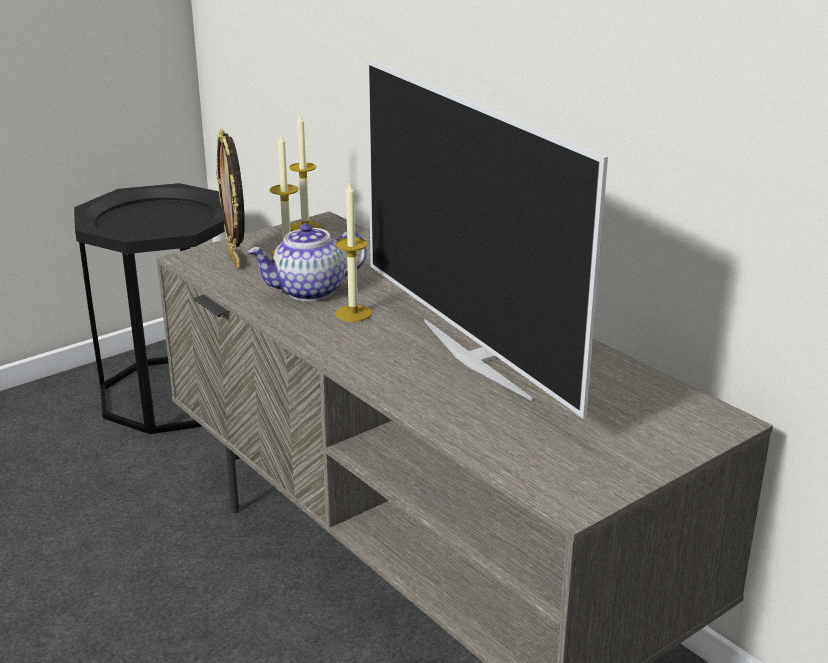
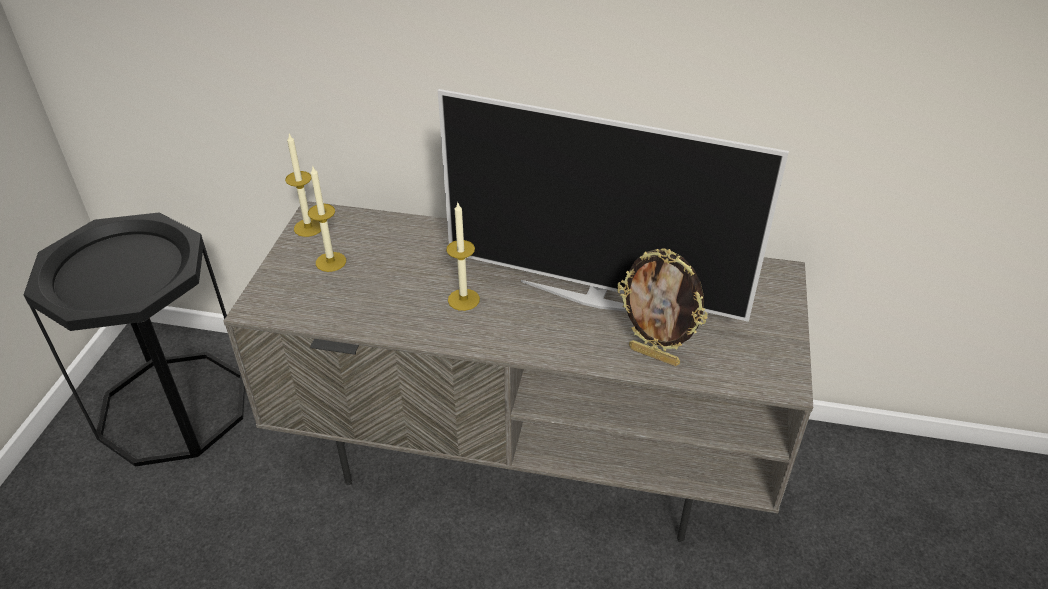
camera: 40 degrees left, 15 degrees up
(235, 259) = (298, 290): picture frame -> picture frame (654, 355)
(309, 291) = (403, 294): teapot -> none

